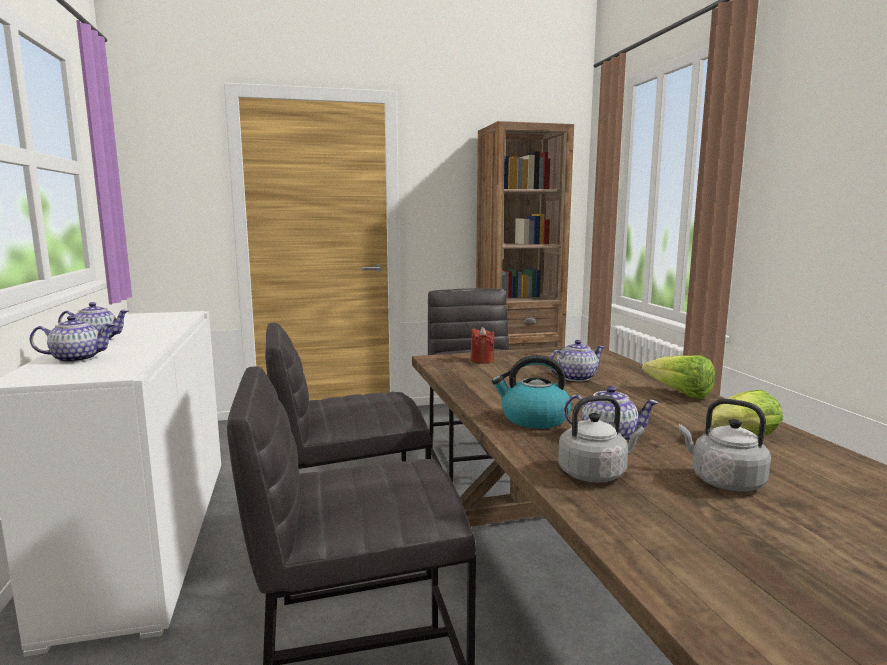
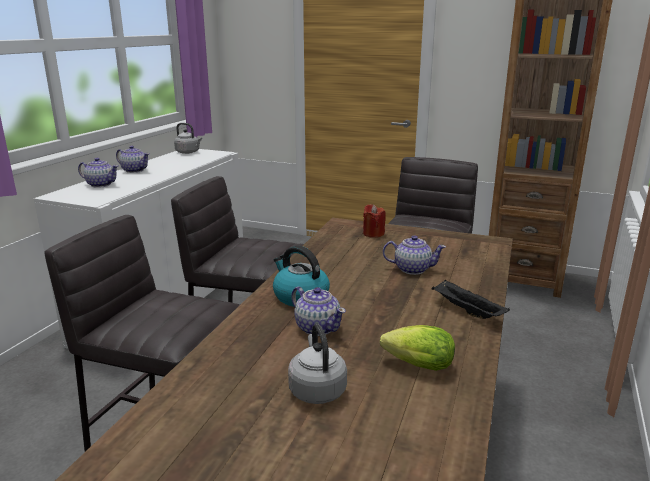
camera: 35 degrees right, 10 degrees up
(595, 474) = (248, 350): grey kettle -> grey kettle (188, 152)
(680, 394) = (465, 311): lettuce -> black tray

